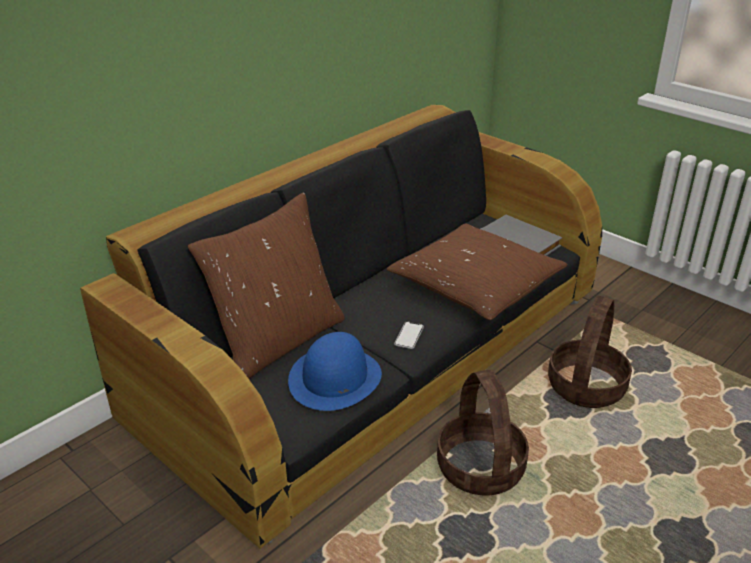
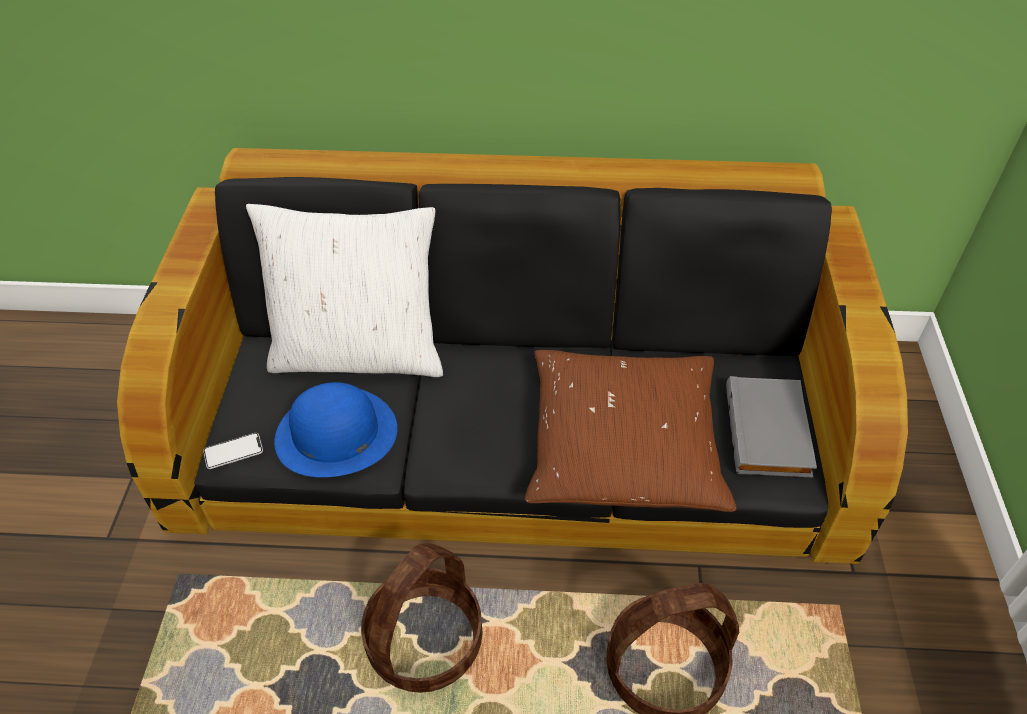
camera: 50 degrees right, 15 degrees up
(278, 341) = (359, 353): brown pillow -> white pillow
(409, 336) = (460, 446): phone -> phone (233, 451)

